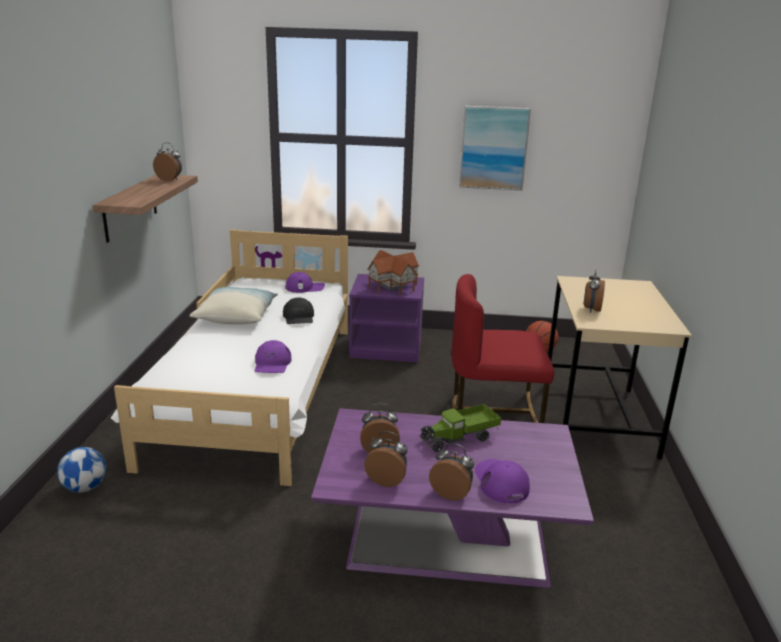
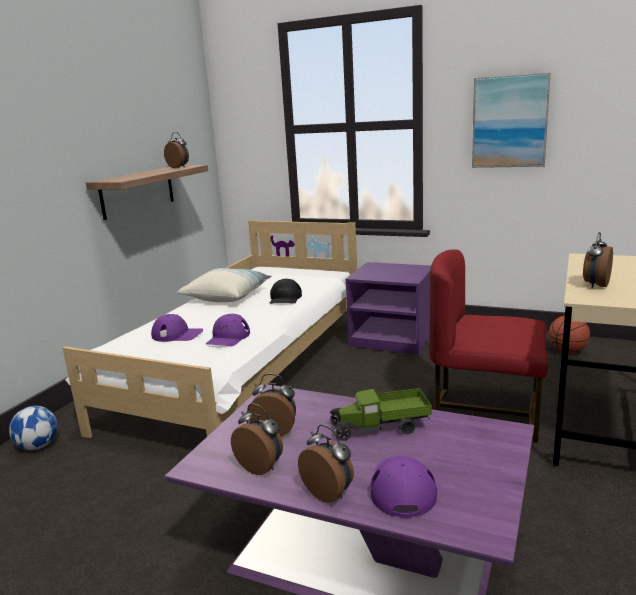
camera: 20 degrees right, 5 degrees down
(305, 287) = (309, 274): purple cap -> purple cap (177, 334)
(391, 286) = (394, 272): toy house -> none

